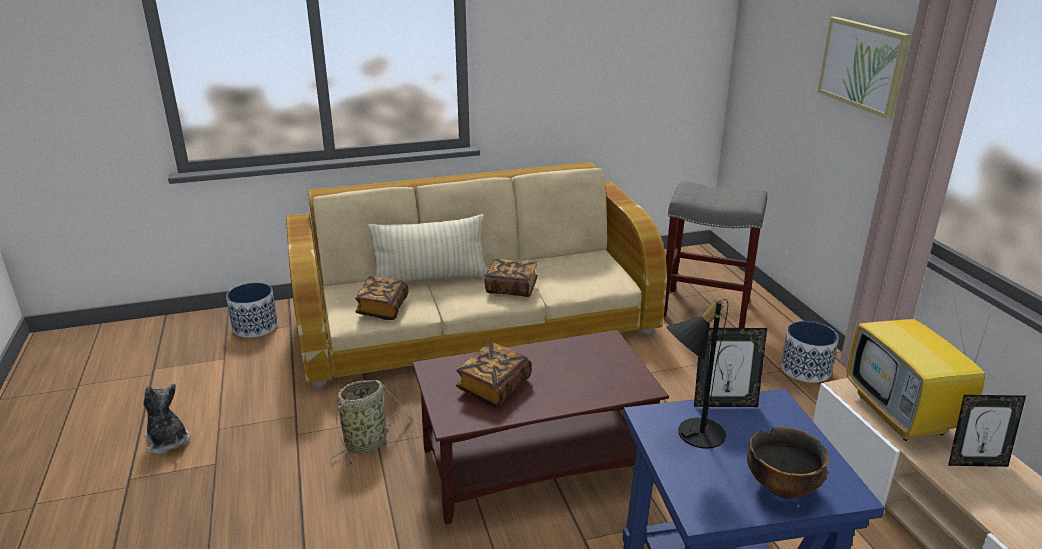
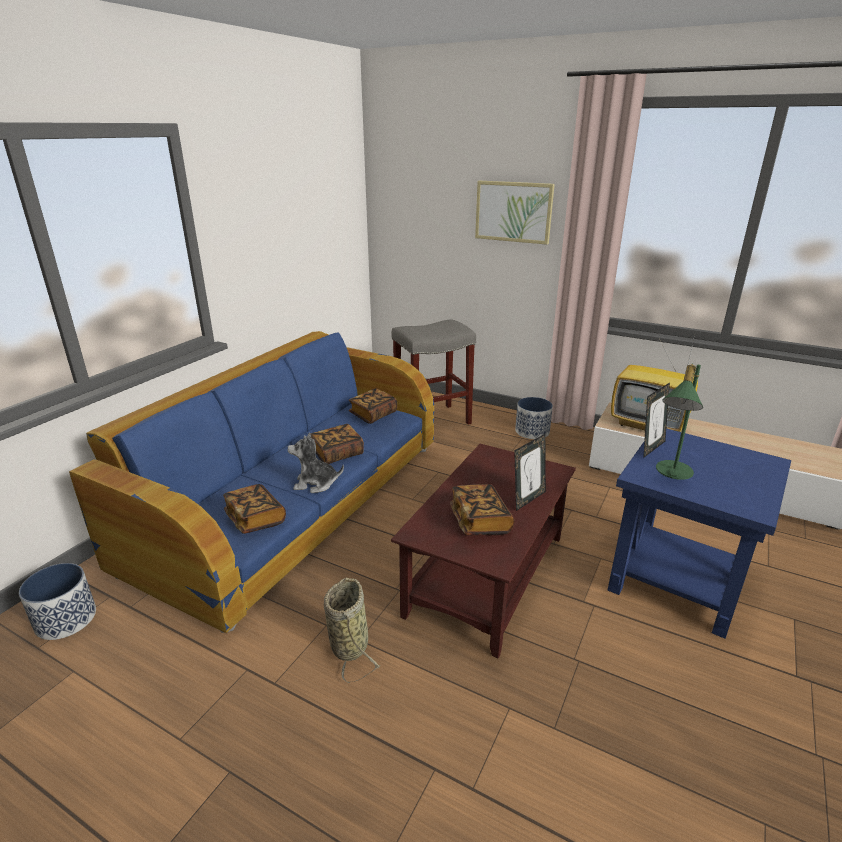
camera: 45 degrees left, 0 degrees up
(168, 441) = (134, 796): plush toy -> plush toy (315, 484)
(431, 279) = (256, 476): beige pillow -> none
(477, 322) = (294, 501): beige sofa -> blue sofa
(596, 268) = (373, 414): none -> book
(691, 433) = (671, 472): black table lamp -> green table lamp
(782, 487) = (751, 475): bowl -> none
(975, 462) = (704, 433): picture frame -> picture frame (528, 499)

